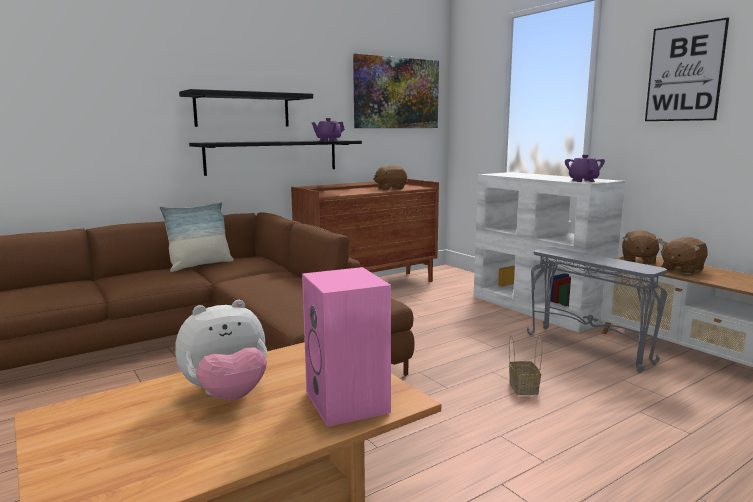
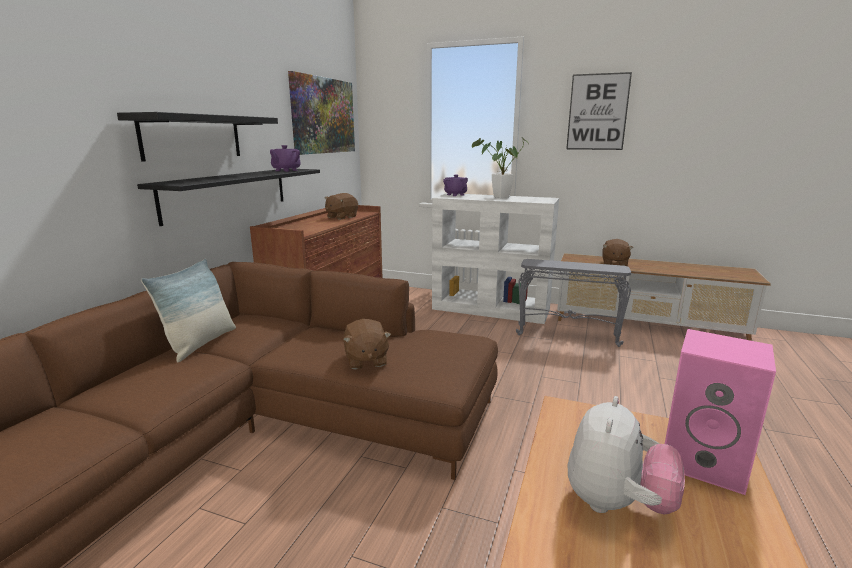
camera: 35 degrees left, 5 degrees up
(522, 387) = (577, 383): basket -> none
(549, 177) = (498, 197): none -> potted plant
(583, 181) = (537, 200): purple teapot -> purple teapot (455, 195)
(638, 261) = (579, 260): brown plush toy -> brown plush toy (366, 360)

